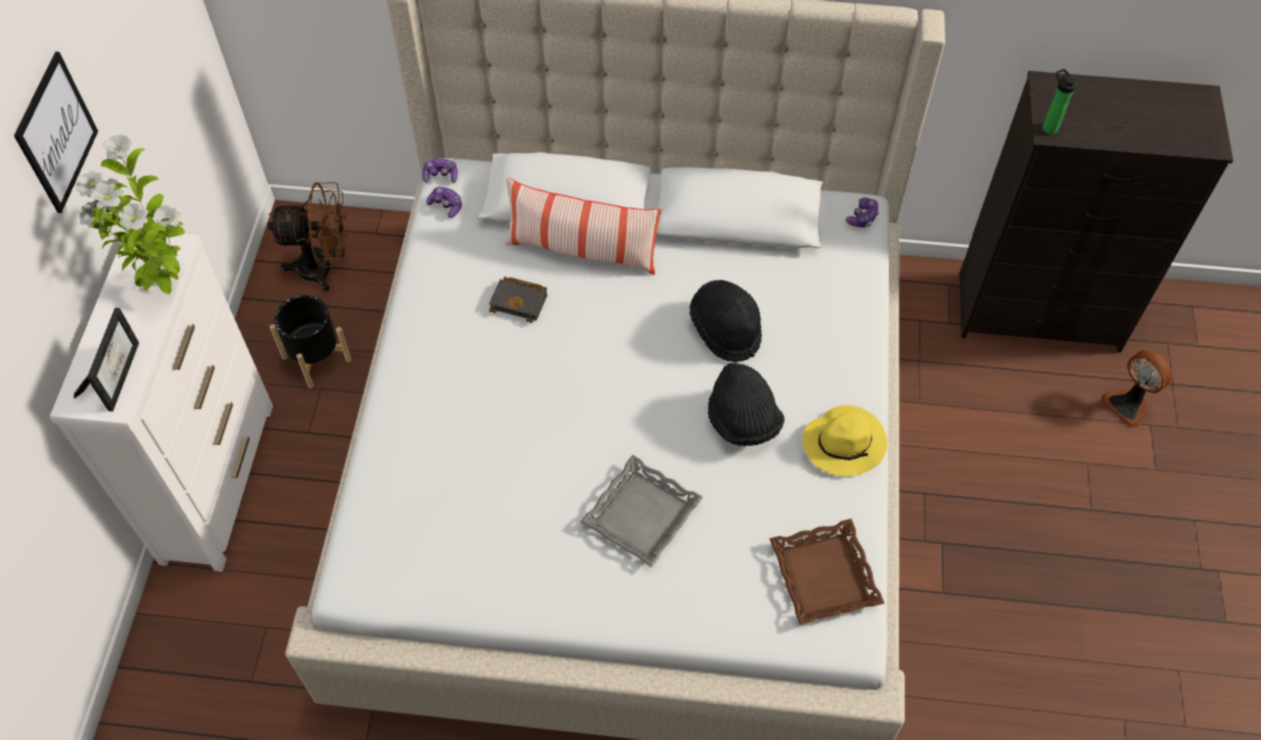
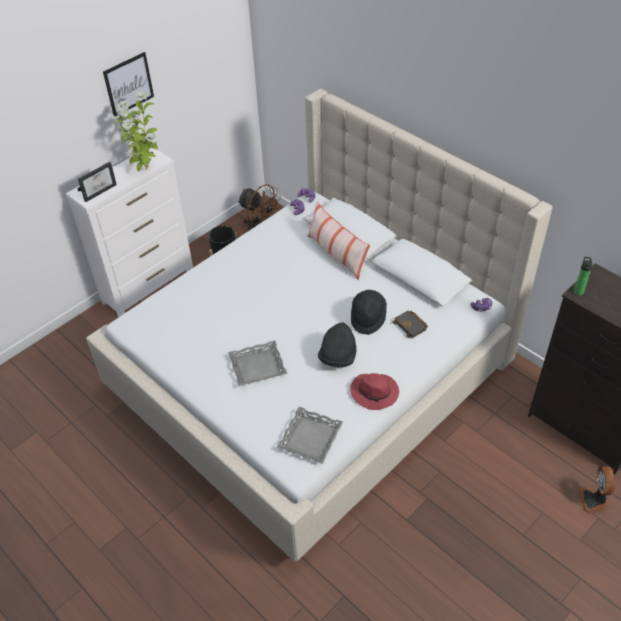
camera: 40 degrees right, 10 degrees down
(520, 301) = (291, 260): black book -> black book (411, 326)
(823, 575) = (310, 438): brown tray -> grey tray
(845, 443) = (375, 393): yellow hat -> red hat

